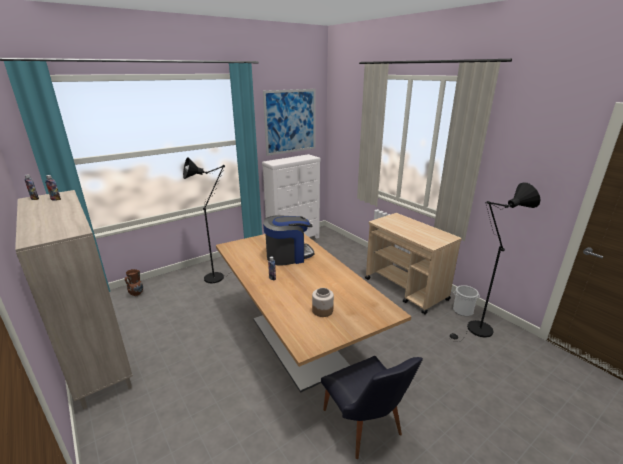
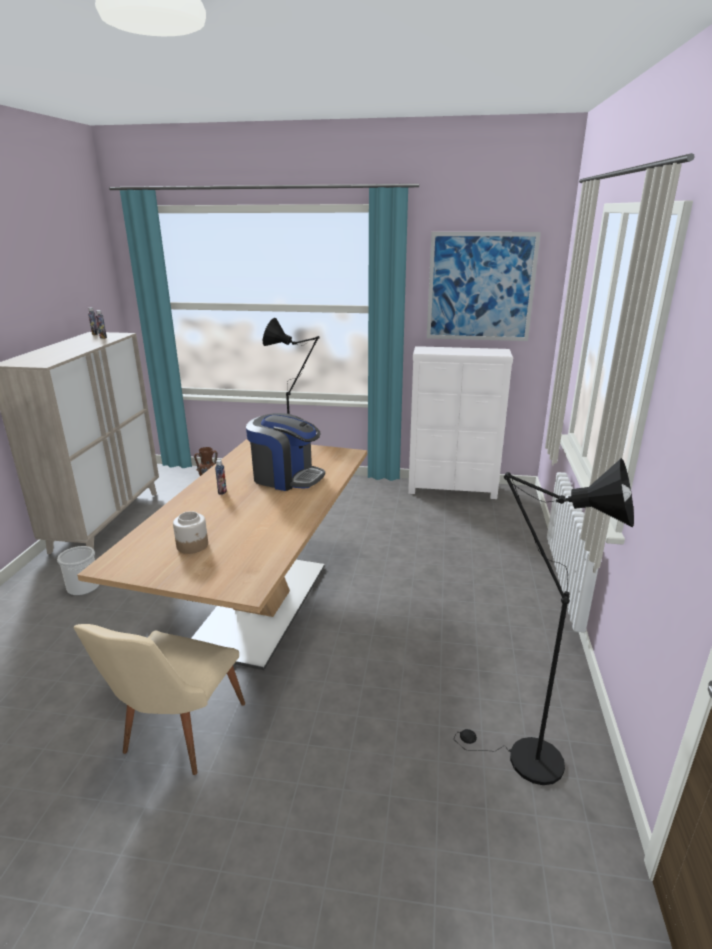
camera: 45 degrees right, 0 degrees up
(365, 428) = (176, 735): black chair -> beige chair
(406, 289) = (509, 630): beige cart -> none
(462, 310) = (557, 717): bucket -> bucket (83, 587)

